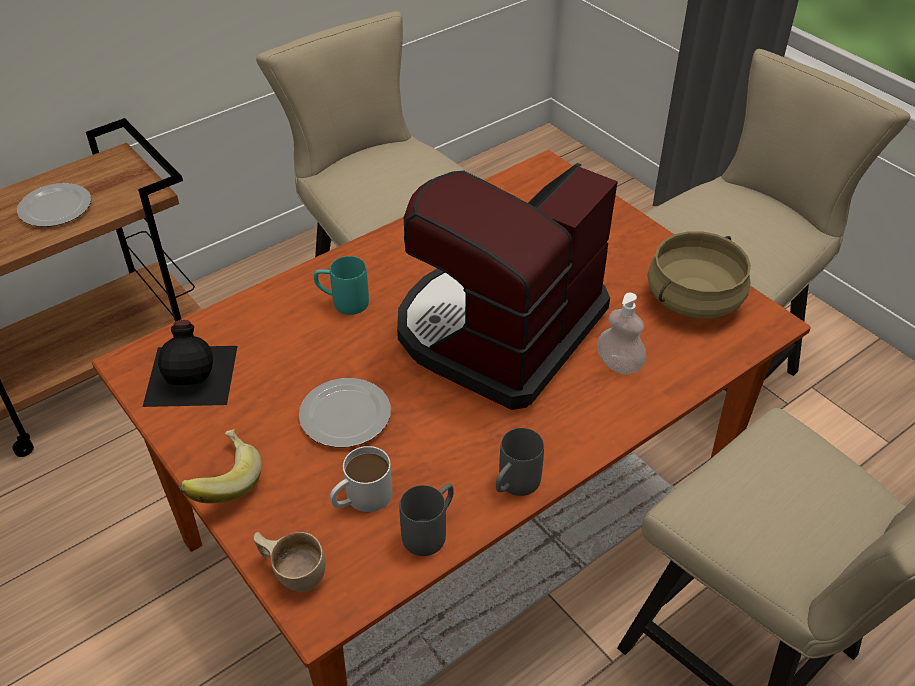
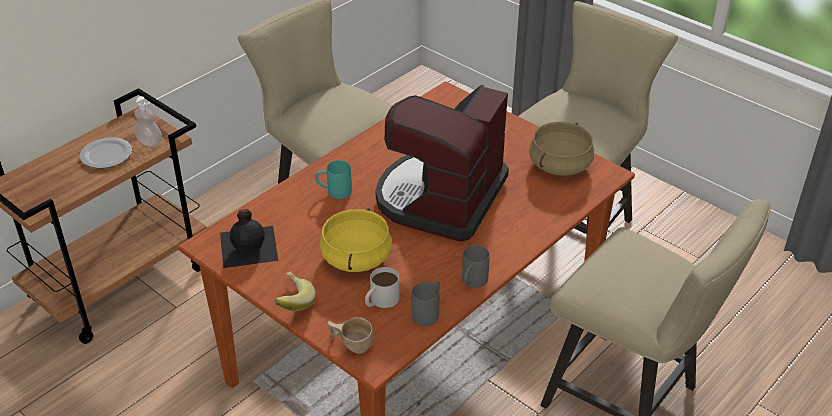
camera: 10 degrees left, 5 degrees down
(345, 416) = (357, 258): plate -> yellow cooking pot
(619, 364) = (521, 208): soap dispenser -> soap dispenser (149, 142)

